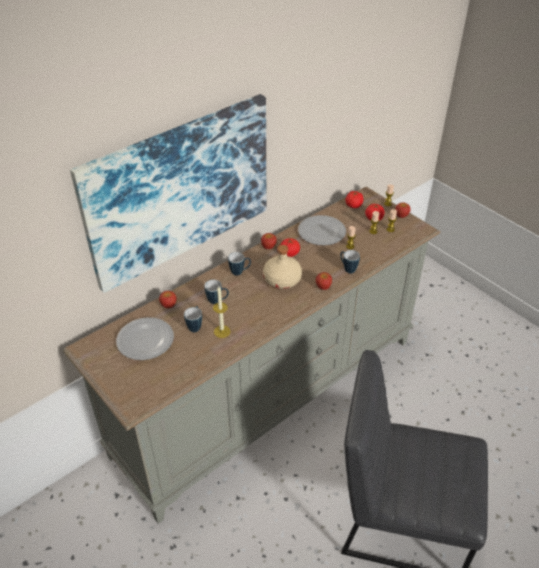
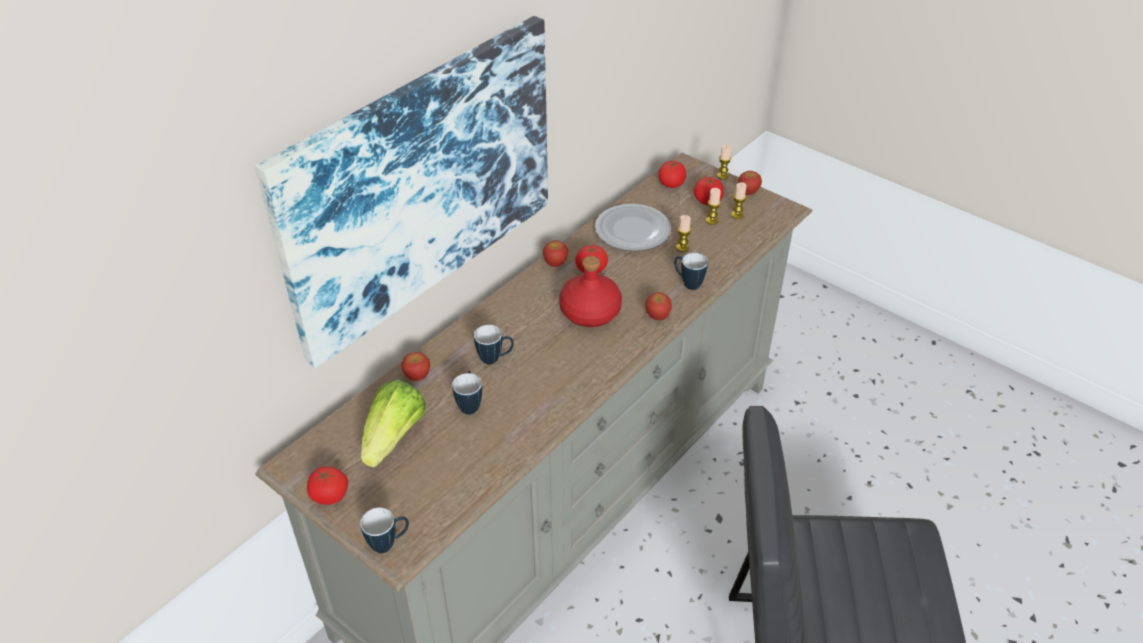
camera: 10 degrees left, 0 degrees up
(101, 369) = (330, 495): none -> tomato
(146, 340) = (394, 437): plate -> lettuce
(222, 331) = (515, 407): candle -> none
(240, 272) = (520, 308): mug -> mug (389, 543)
(282, 280) = (590, 312): beige bottle -> red bottle

